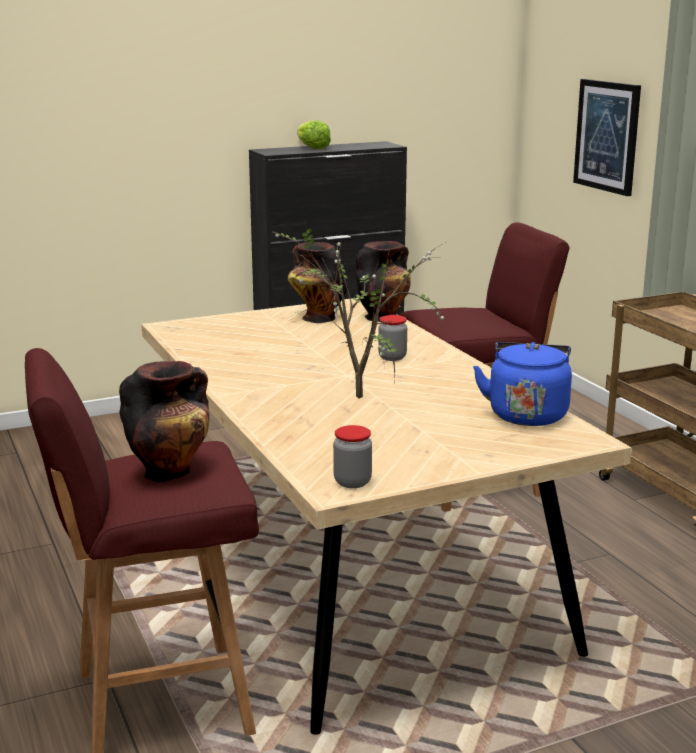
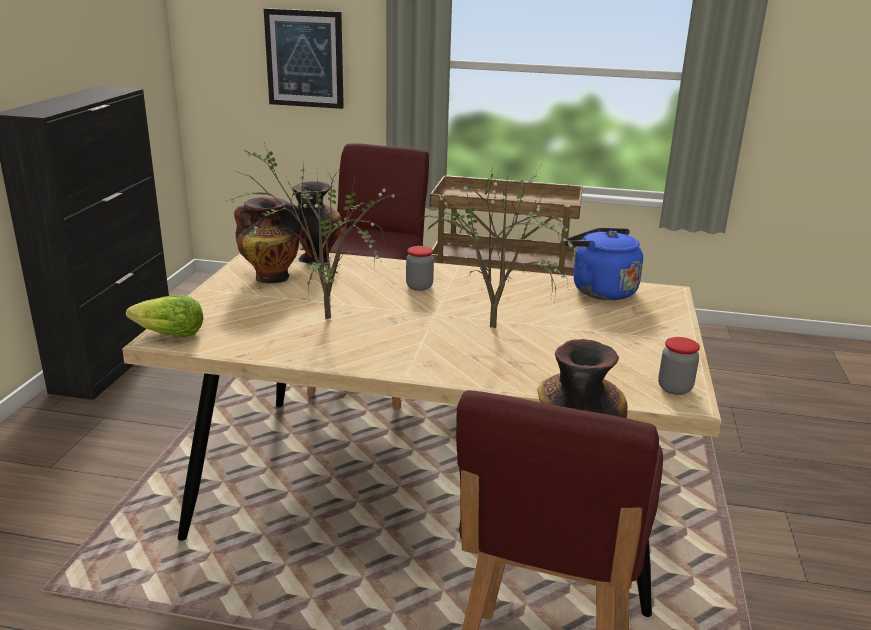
camera: 55 degrees left, 5 degrees up
(272, 349) = (321, 319): none -> potted plant
(311, 148) = (57, 102): lettuce -> lettuce (169, 335)

